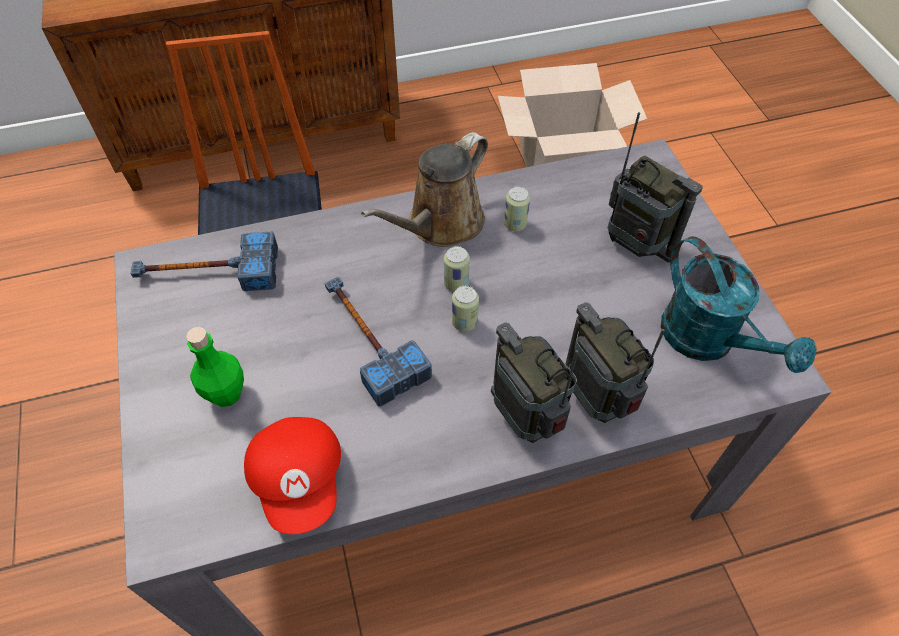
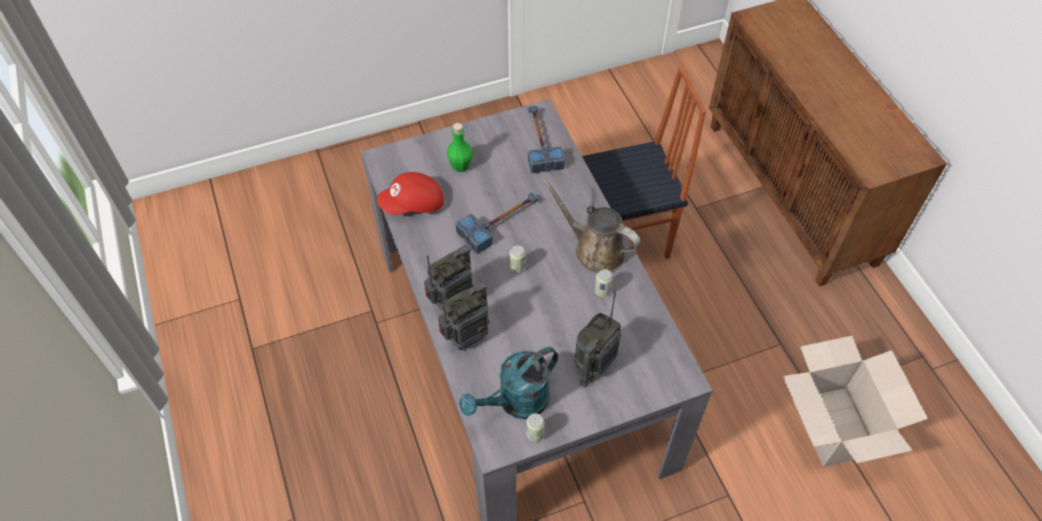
camera: 85 degrees right, 0 degrees up
(456, 284) = (546, 261): can -> can (535, 434)

